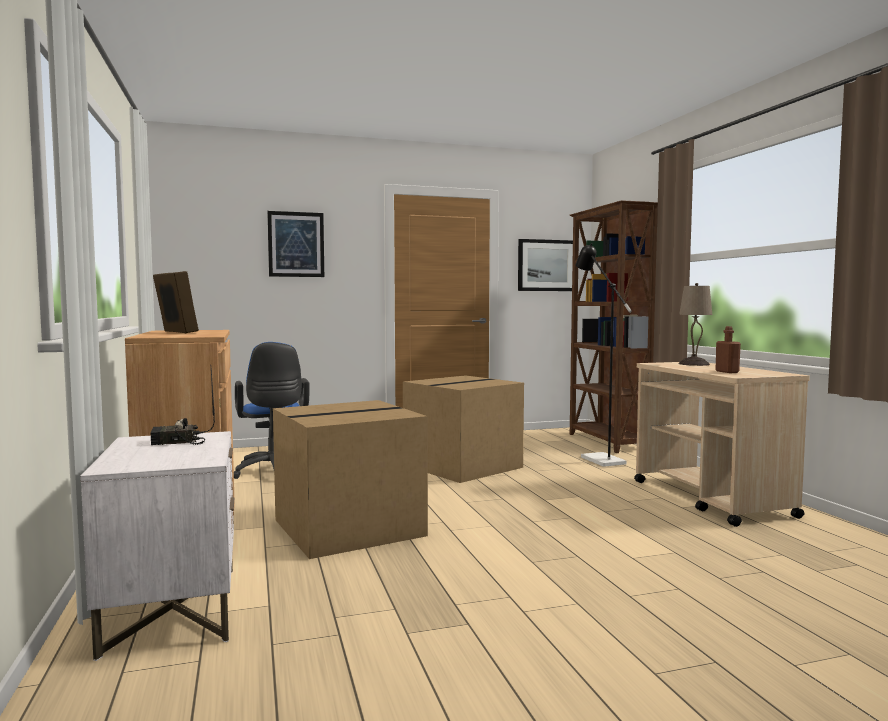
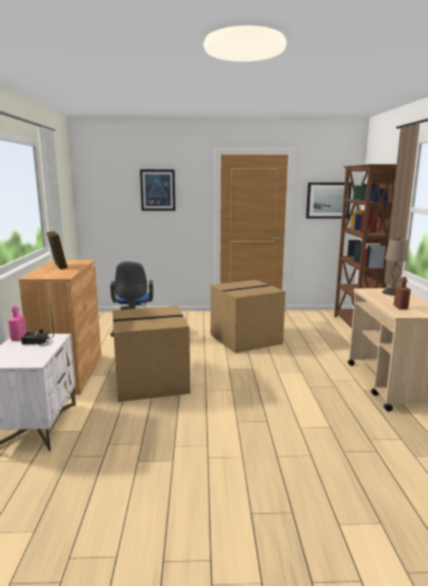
camera: 15 degrees right, 10 degrees up
(135, 440) = (18, 338): none -> pink bottle
(598, 458) = (338, 340): black floor lamp -> none

